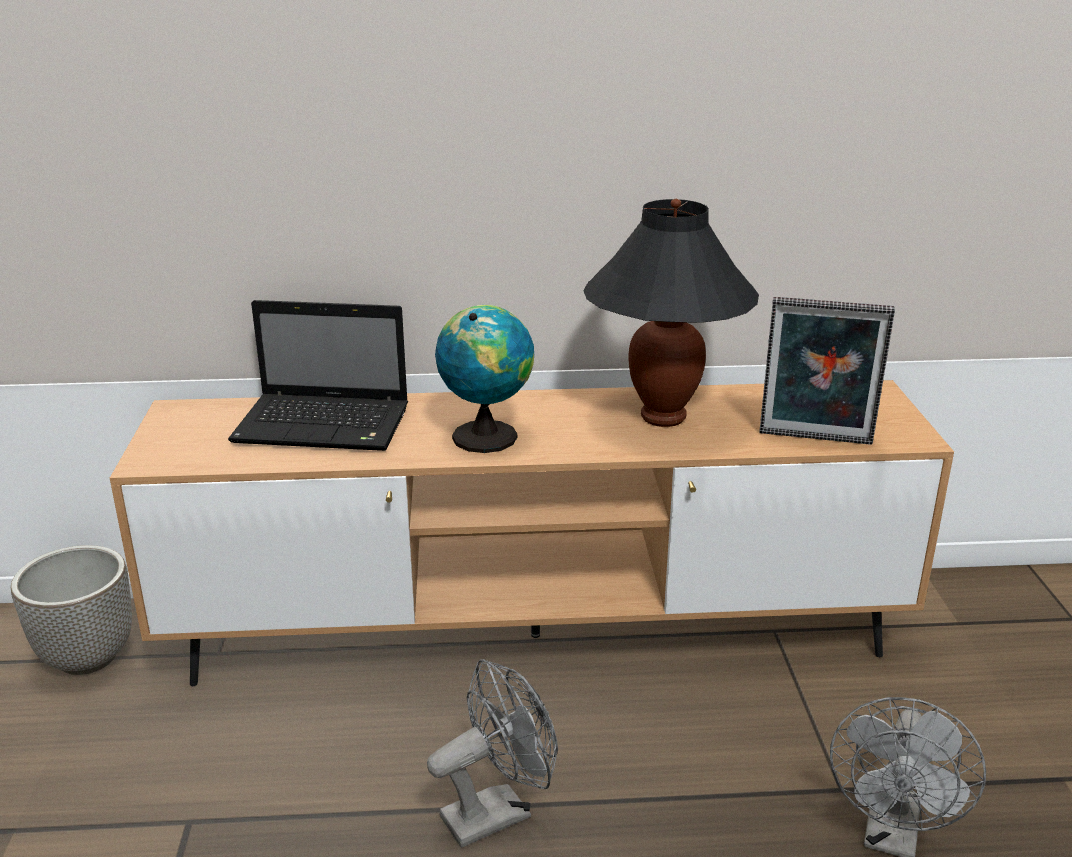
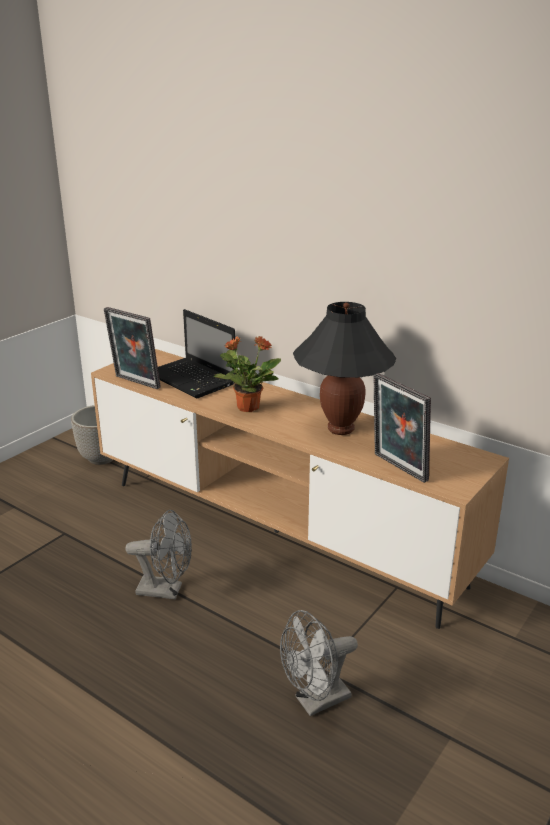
camera: 40 degrees right, 0 degrees up
(233, 465) = (135, 383): none -> picture frame
(486, 435) = (247, 407): globe -> potted plant

